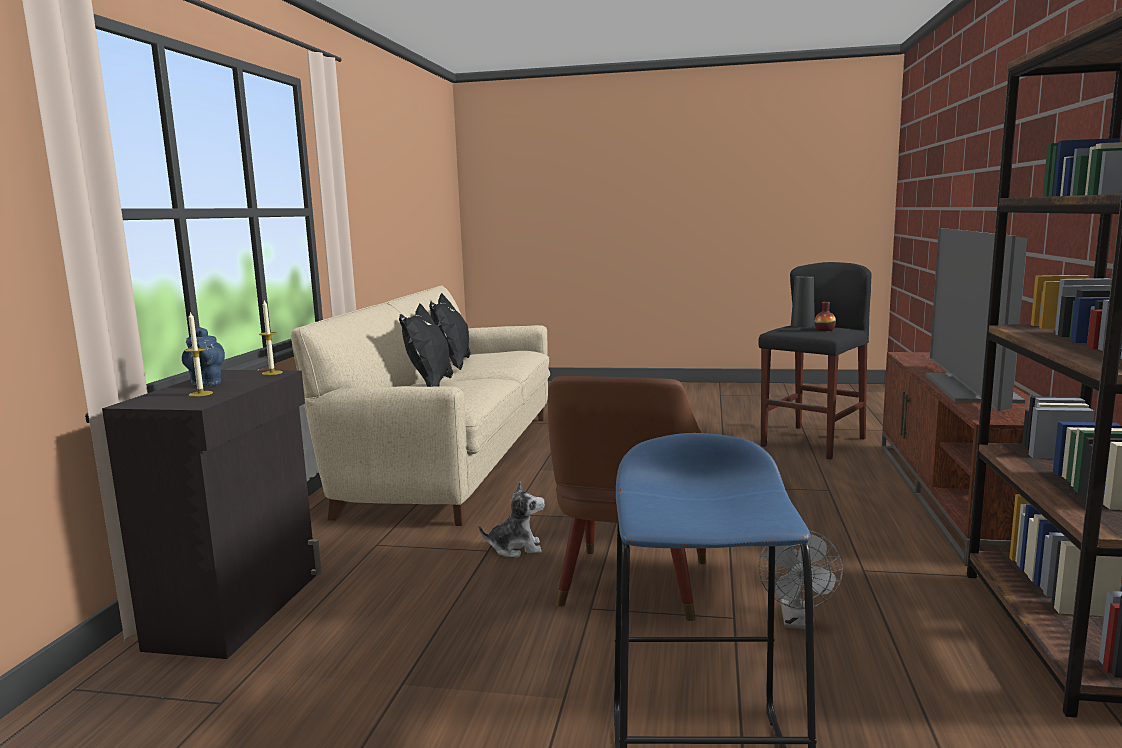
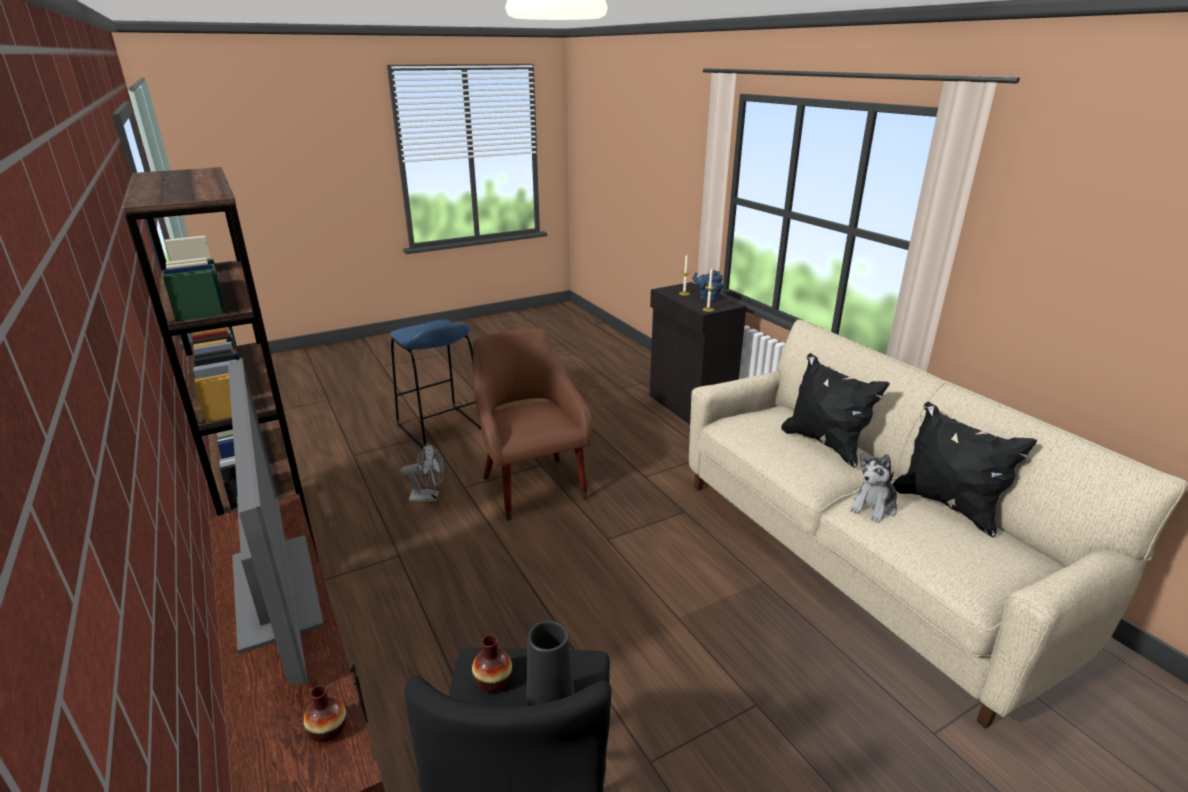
camera: 140 degrees right, 15 degrees up
(515, 548) = (632, 484): plush toy -> plush toy (874, 507)
(797, 622) = (429, 497): grey fan -> grey fan turned 120 degrees clockwise
(916, 359) = (328, 729): none -> vase

